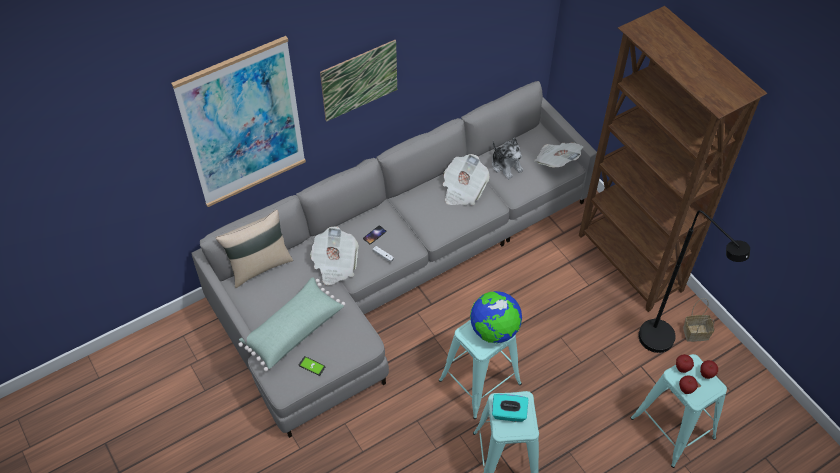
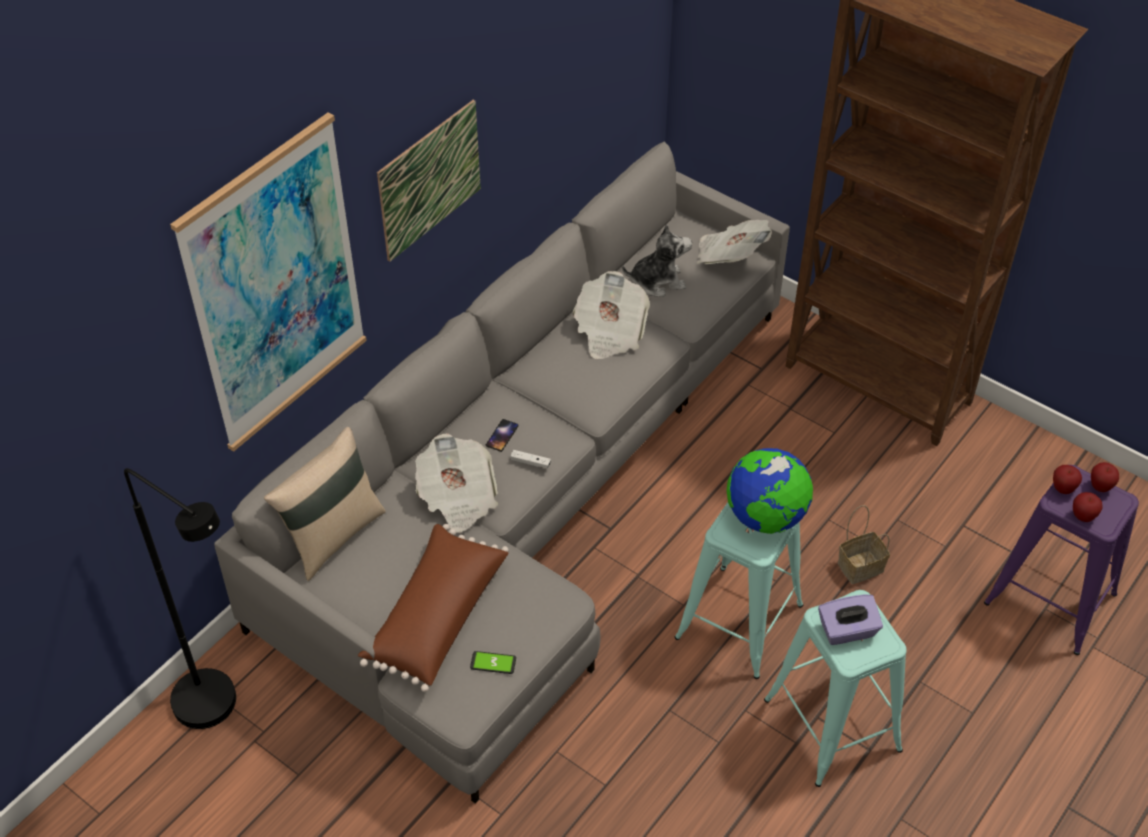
camera: 20 degrees left, 5 degrees down
(293, 329) = (435, 616): green pillow -> brown pillow
(506, 165) = (657, 281): plush toy -> plush toy turned 45 degrees counterclockwise
(509, 413) = (847, 631): turquoise tissue box -> purple tissue box
(664, 344) = (981, 484): black floor lamp -> black floor lamp (219, 709)
(672, 428) = (1050, 598): turquoise stool -> purple stool
(696, 332) = (1018, 455): basket -> basket (861, 566)

